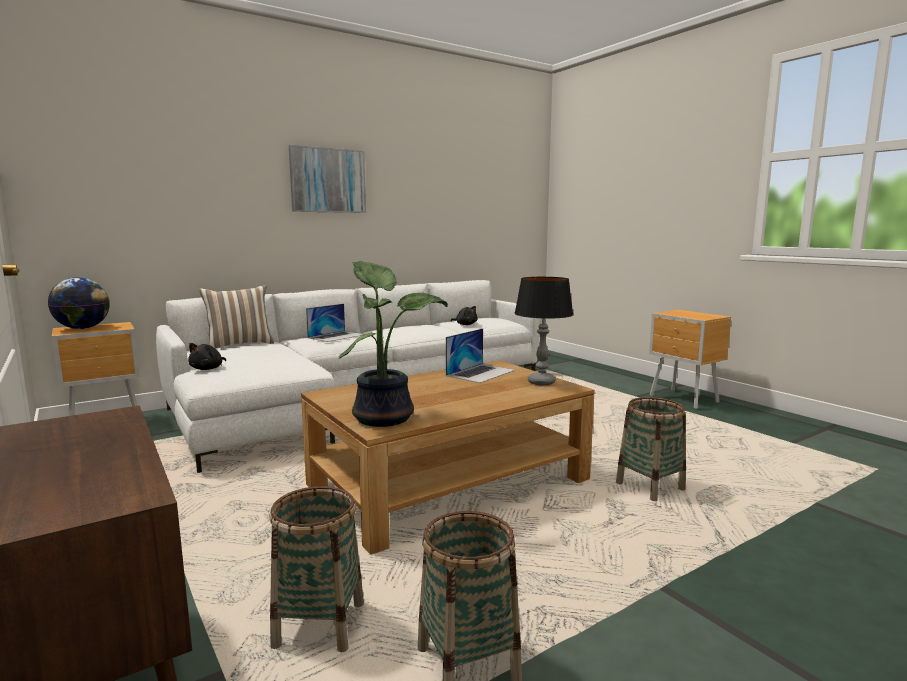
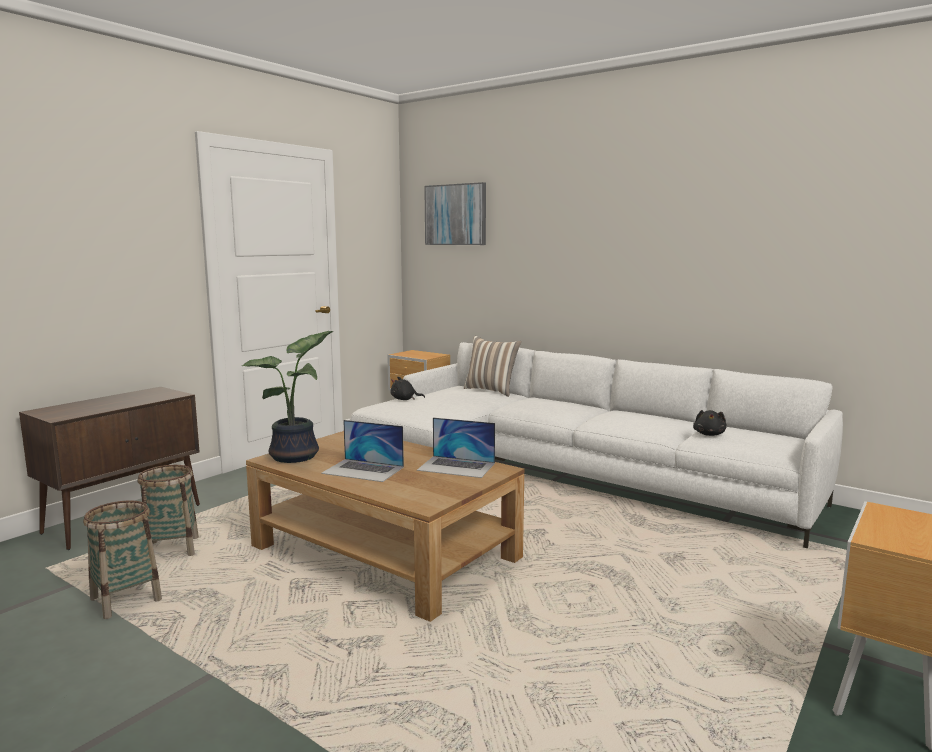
camera: 70 degrees right, 0 degrees up
(83, 328) = (414, 353): globe -> none
(328, 180) = (615, 236): picture -> picture (455, 214)
(336, 336) = (548, 404): laptop -> laptop (363, 470)
(541, 382) = (439, 492): table lamp -> none
(650, 486) = (432, 665): basket -> none

